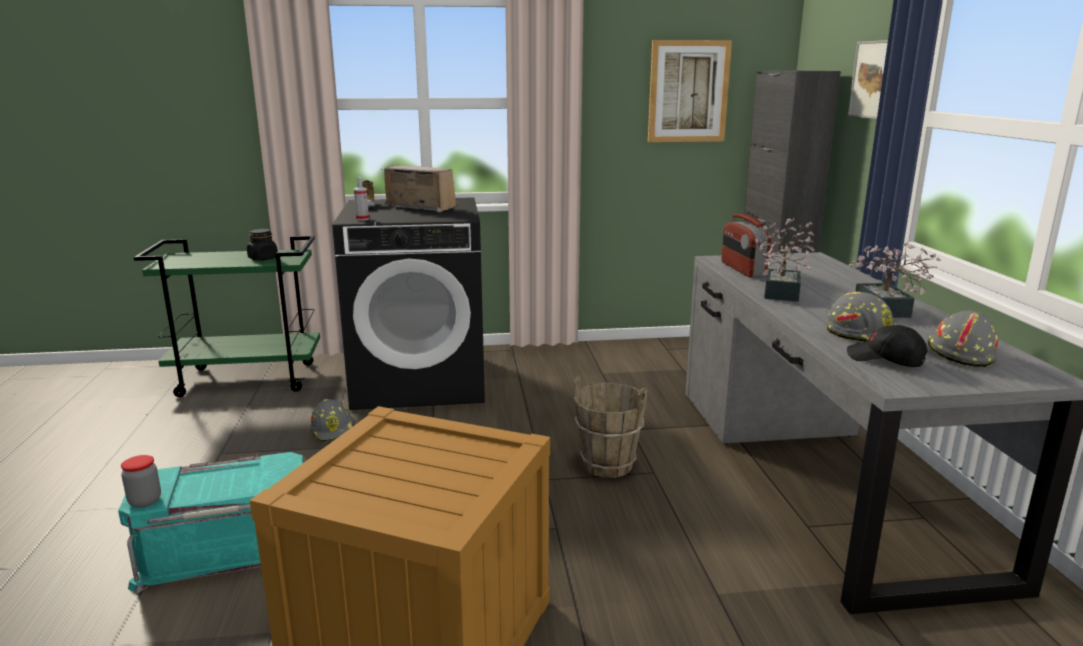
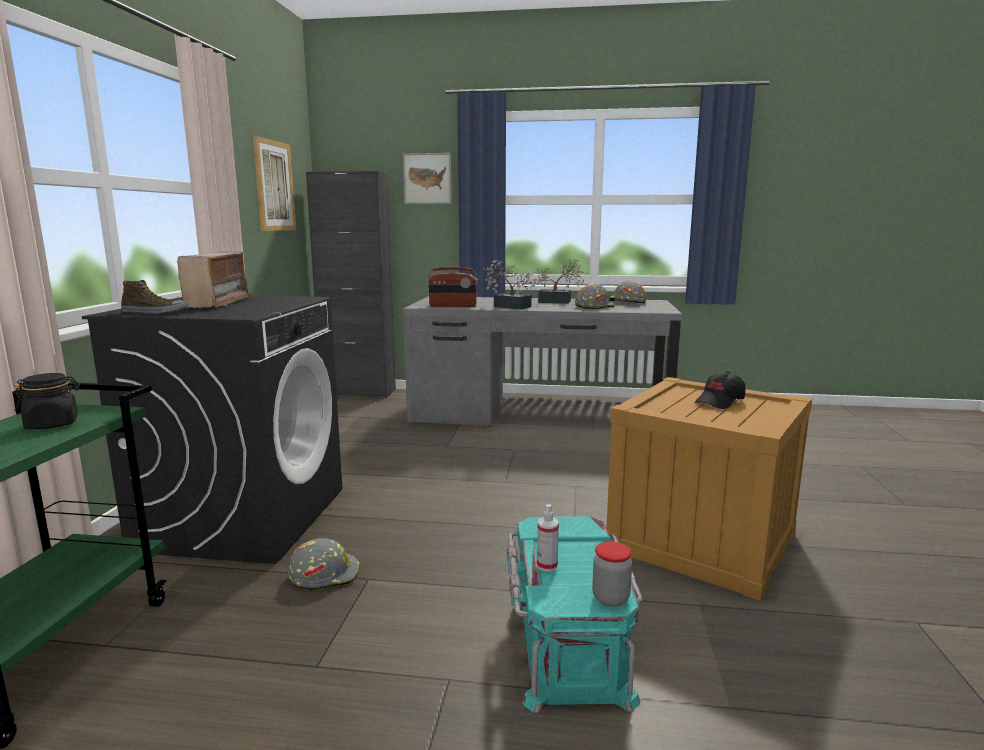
camera: 75 degrees left, 5 degrees down
(362, 219) = (249, 313): spray bottle -> spray bottle (547, 565)
(419, 207) = (217, 303): radio -> radio turned 135 degrees clockwise
(608, 465) = (496, 460): brown bucket -> none
(885, 360) = (632, 308): black cap -> black cap (720, 402)

